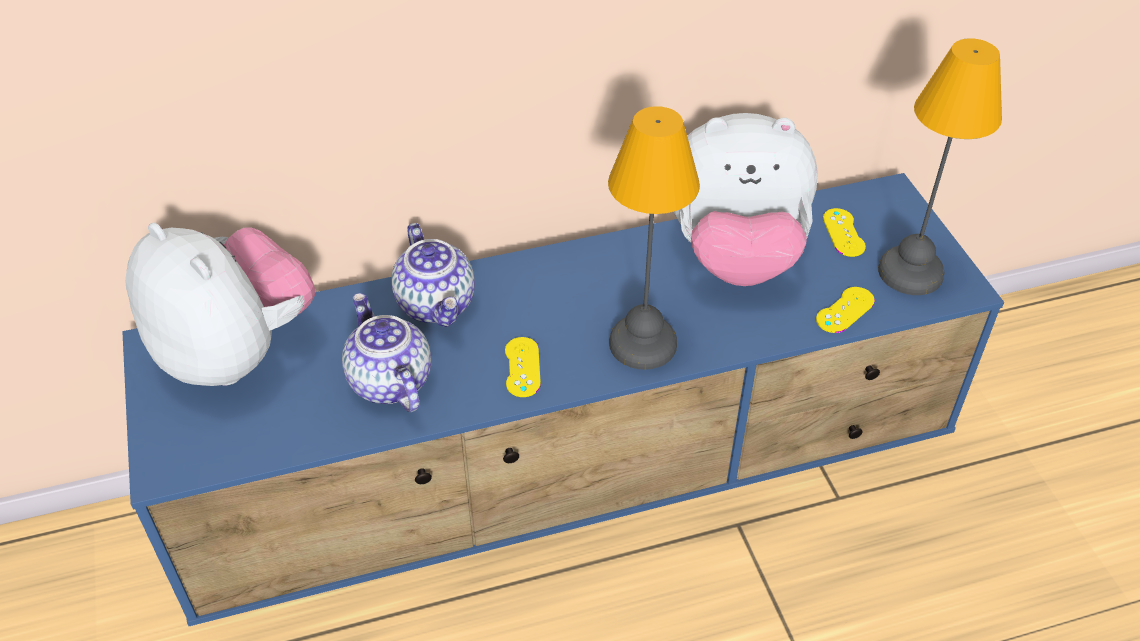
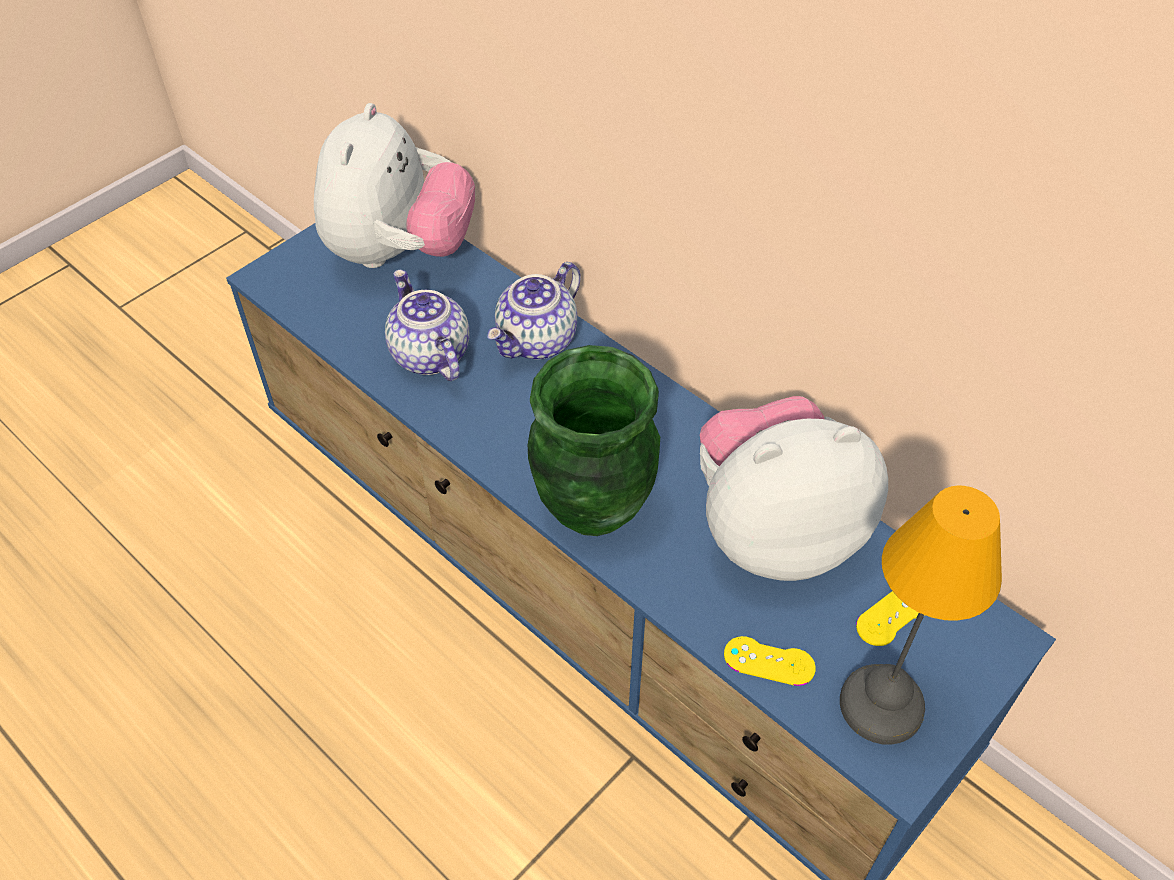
camera: 60 degrees right, 5 degrees up
(388, 381) = (429, 354): teapot -> teapot turned 60 degrees counterclockwise
(522, 367) = (504, 432): yellow game controller -> none
(641, 345) = (592, 506): table lamp -> green vase
(735, 256) = (774, 530): plush toy -> plush toy turned 105 degrees clockwise

